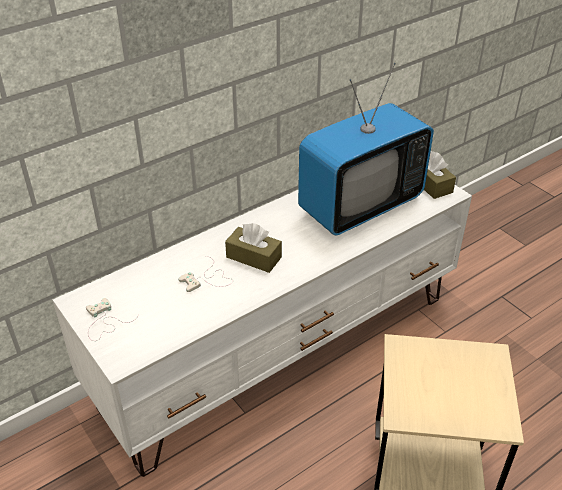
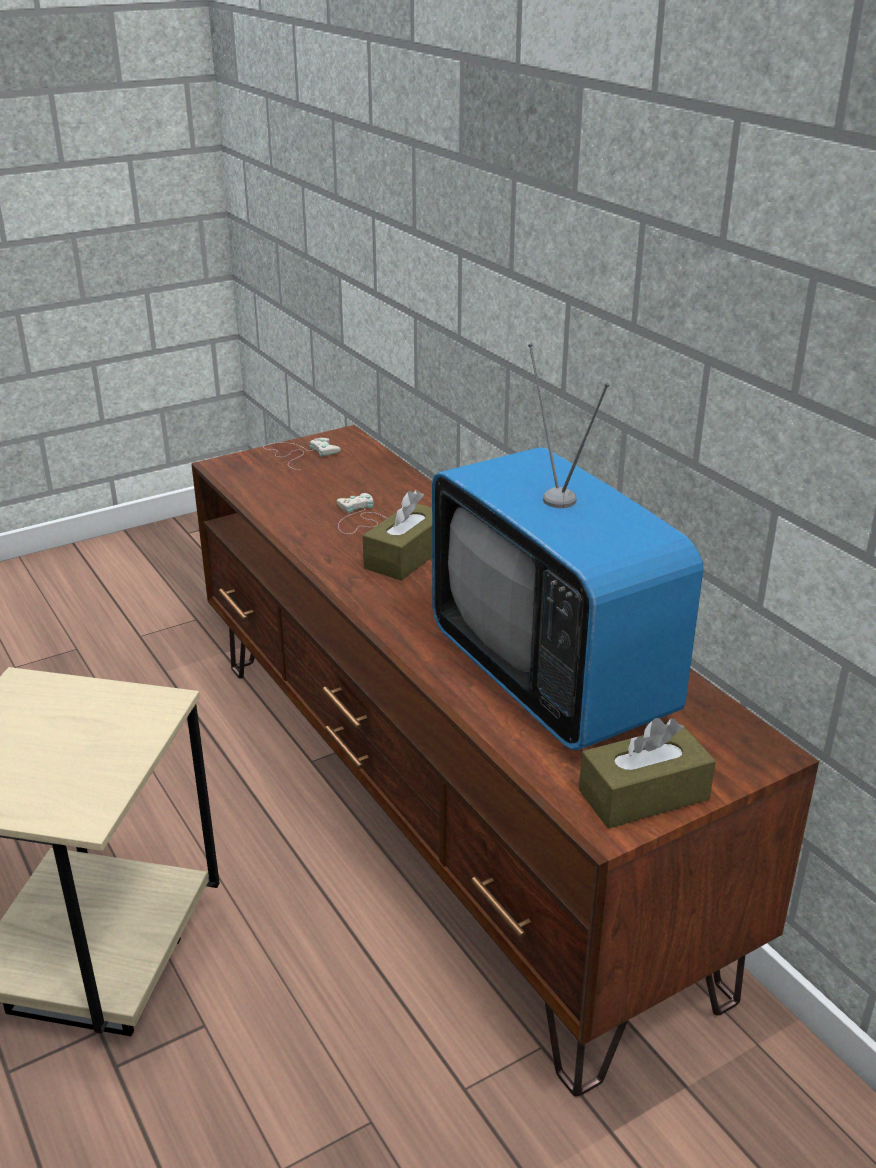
camera: 95 degrees right, 10 degrees down
(281, 349) = (442, 809): white tv stand -> brown tv stand

